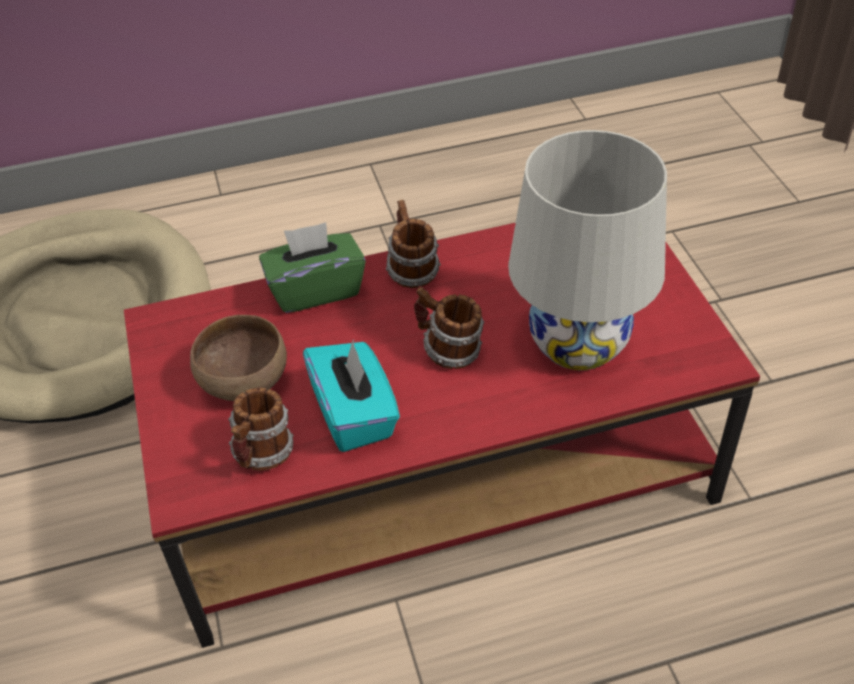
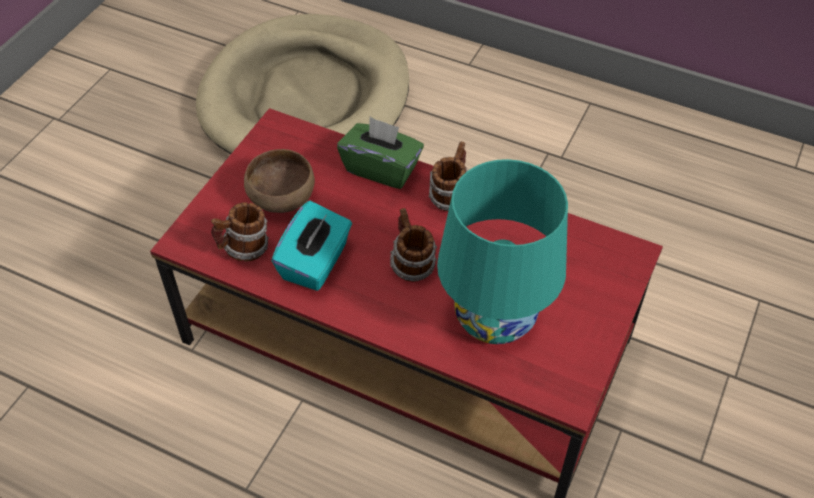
camera: 40 degrees right, 5 degrees up
(578, 343) = (494, 319): white table lamp -> turquoise table lamp

